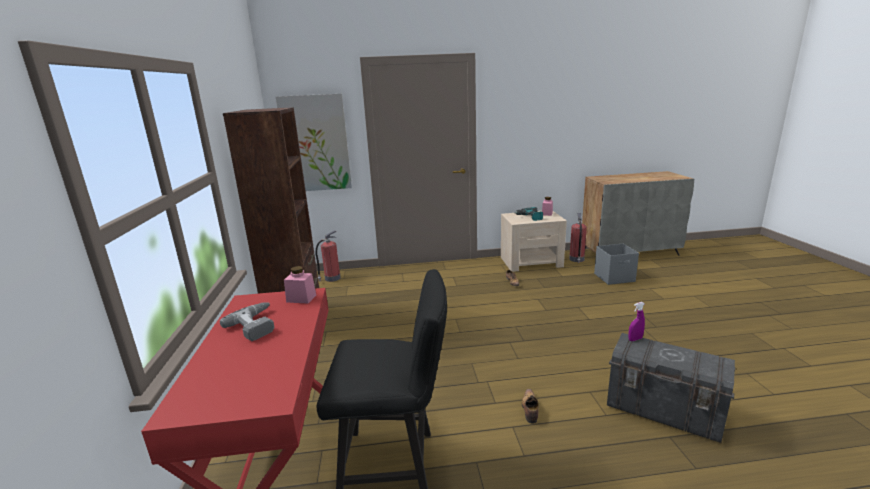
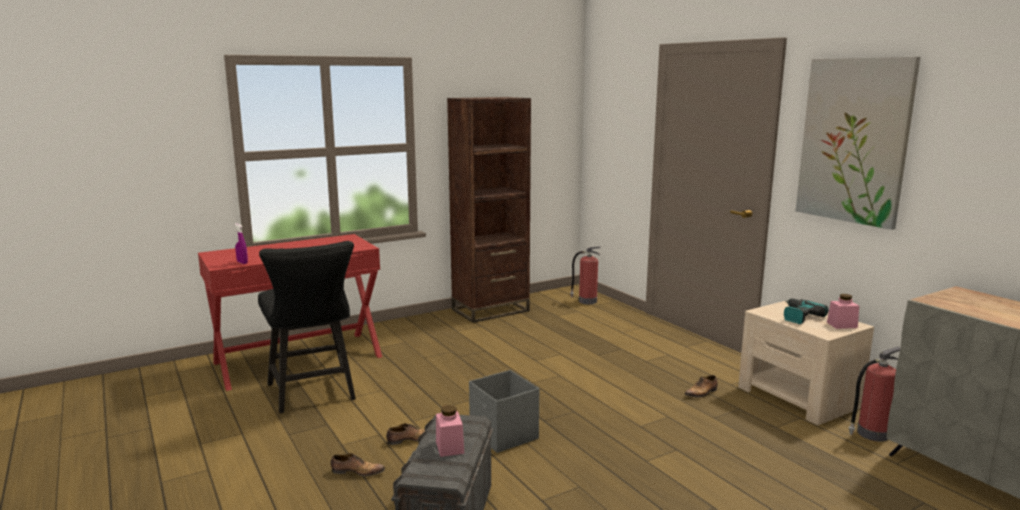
camera: 65 degrees right, 5 degrees down
(257, 325) = (310, 246): power drill -> none
(301, 298) = (355, 246): pink jar -> pink jar (449, 447)
(315, 143) = (612, 142): picture -> picture (854, 141)
(579, 450) = (357, 472): none -> shoe
(615, 278) = (838, 476): grey storage box -> grey storage box (504, 435)
(635, 339) = (472, 424): purple spray bottle -> purple spray bottle (242, 262)

